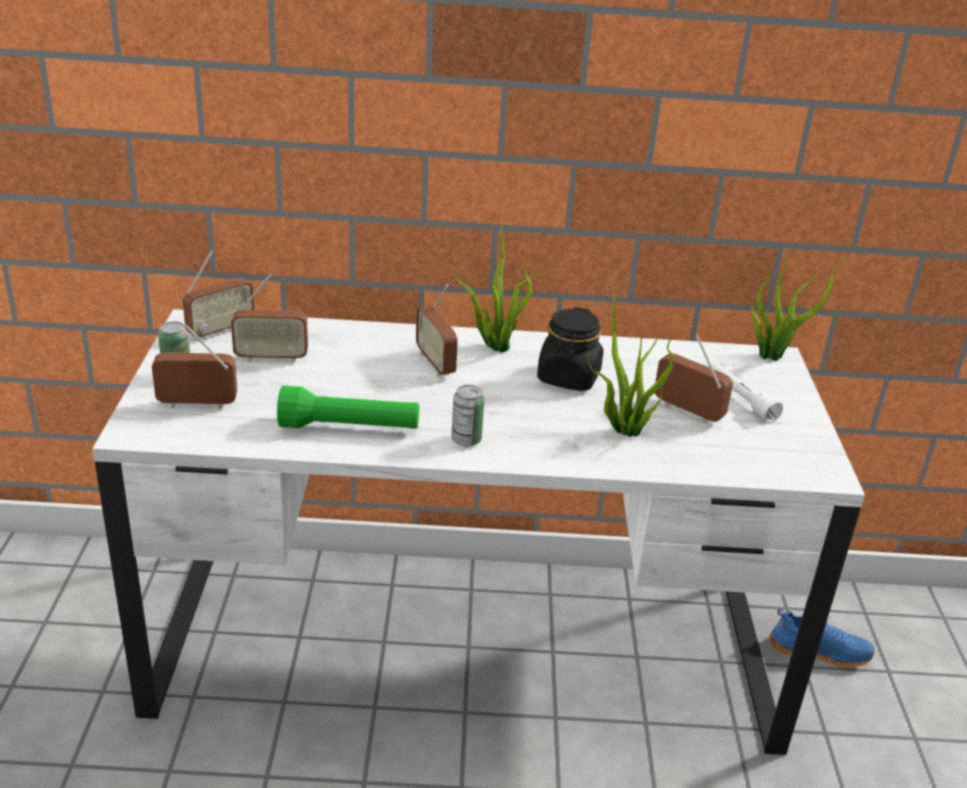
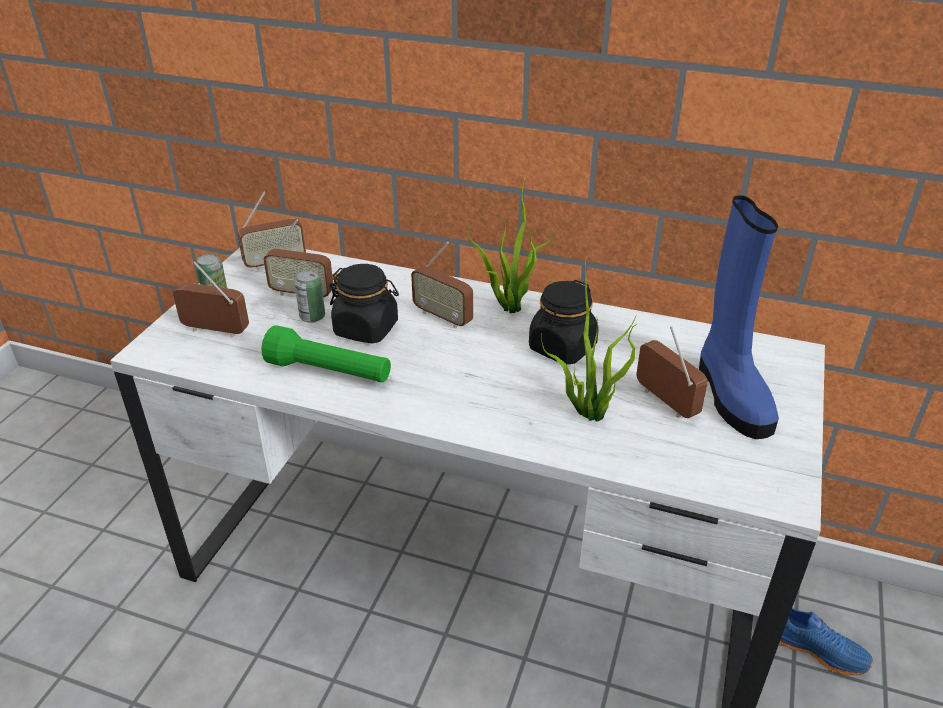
camera: 20 degrees right, 5 degrees up
(363, 383) = (366, 329): none -> black jar
(436, 363) = (443, 317): radio -> radio turned 45 degrees counterclockwise
(466, 440) = (428, 400): can -> can (312, 317)
(740, 398) = (730, 395): white flashlight -> blue boot
(774, 356) = (792, 351): potted plant -> none

